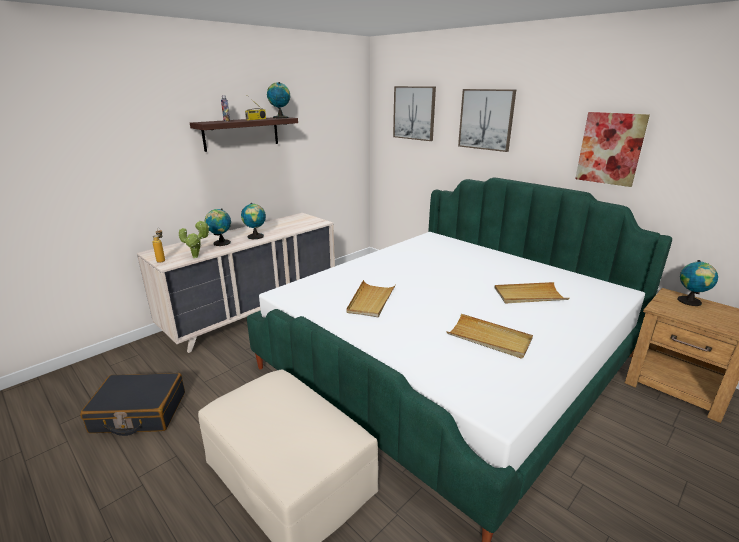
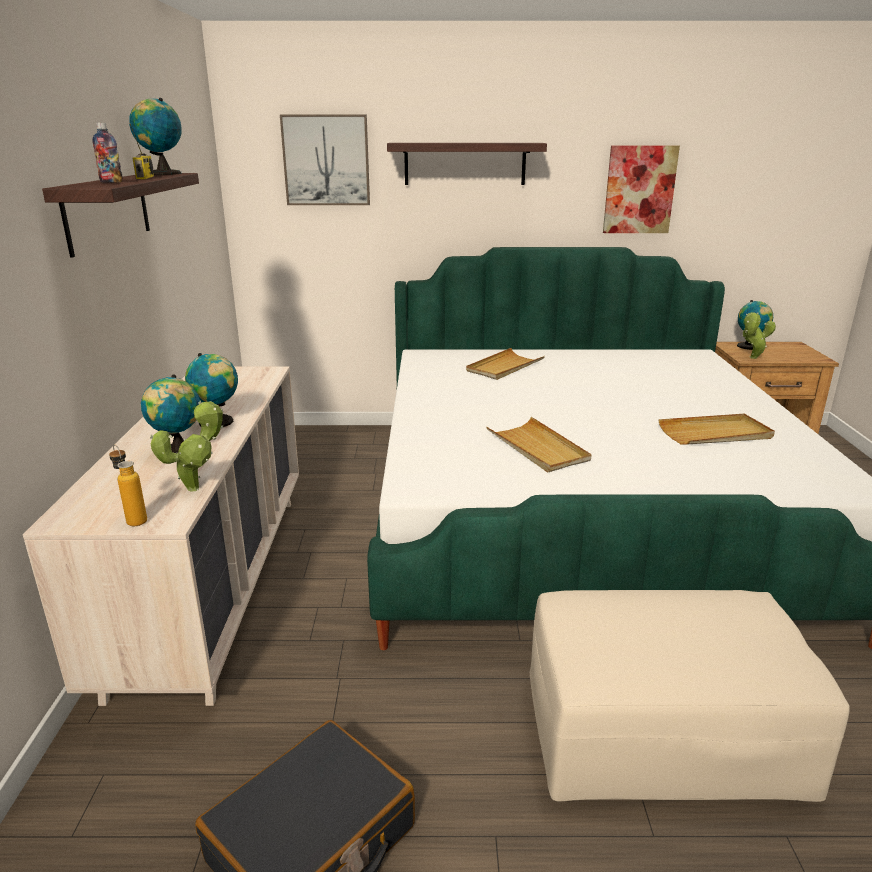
camera: 45 degrees left, 0 degrees up
(486, 119) = (465, 164): picture -> shelf
(529, 295) = (652, 383): beige tray -> beige tray (504, 367)
(666, 309) = (752, 358): none -> potted plant

